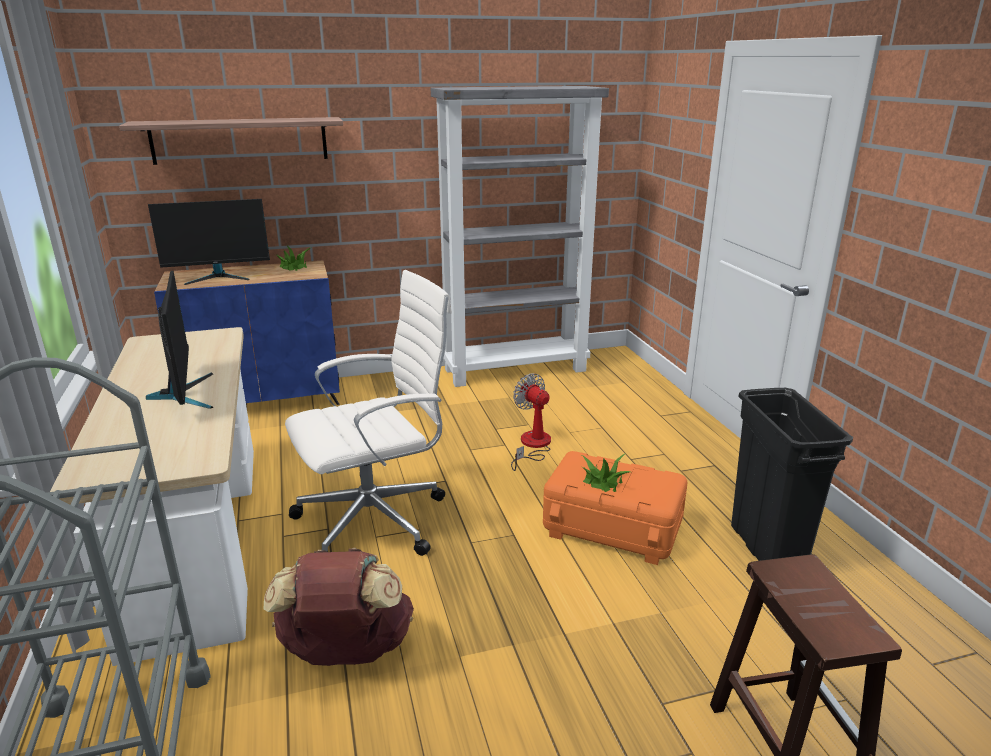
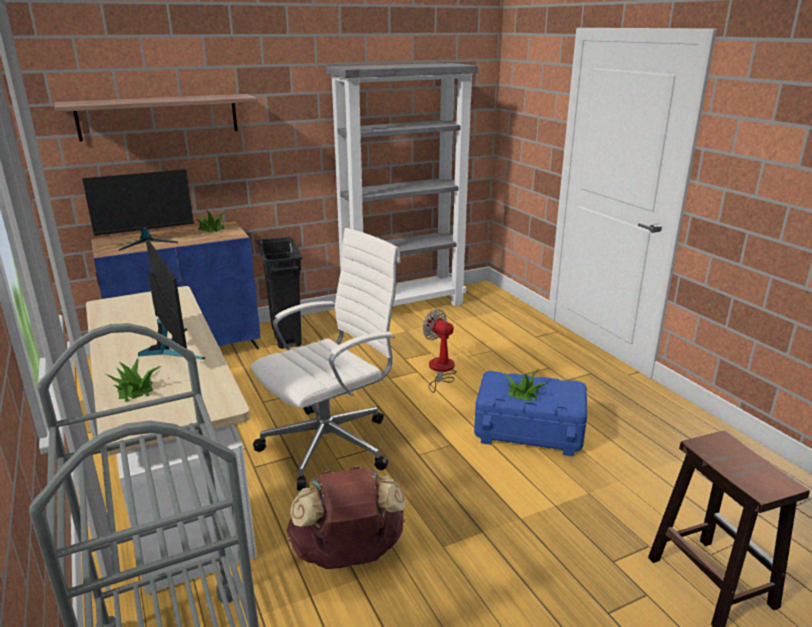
camera: 10 degrees left, 0 degrees up
(120, 436) = (135, 390): none -> potted plant
(613, 527) = (529, 430): orange storage box -> blue storage box
(766, 551) = (651, 436): black trash can -> black trash can (286, 336)

